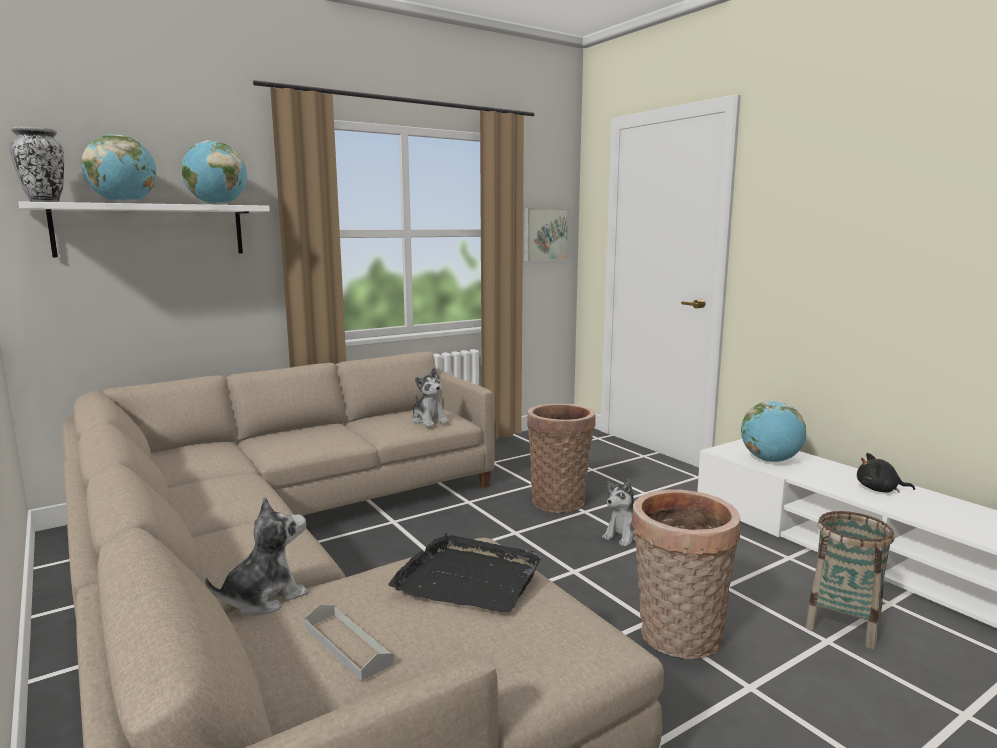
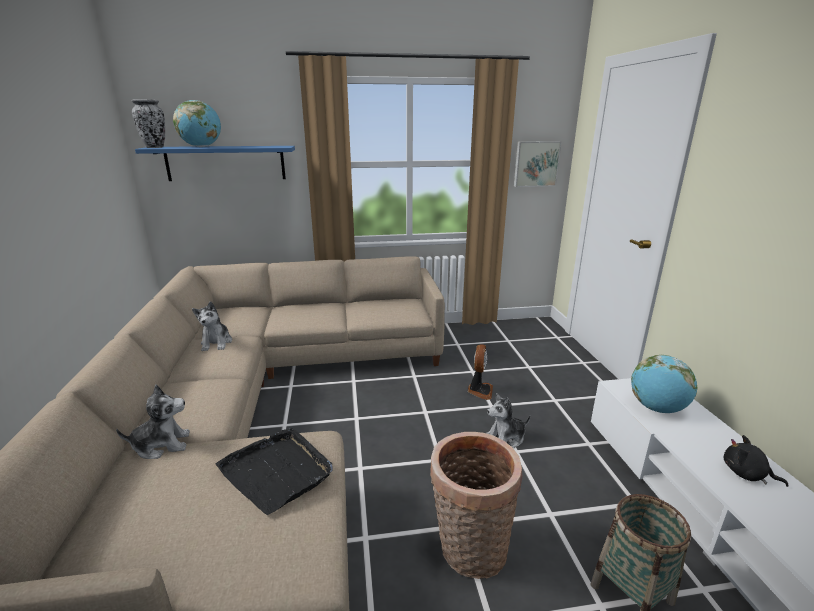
camera: 25 degrees right, 10 degrees up
(151, 230) = (225, 163): white shelf -> blue shelf
(217, 204) = (261, 146): globe -> none
(347, 645) = (155, 505): grey tray -> none
(429, 420) = (396, 312): plush toy -> plush toy (216, 343)
(559, 500) = (479, 390): basket -> fan

